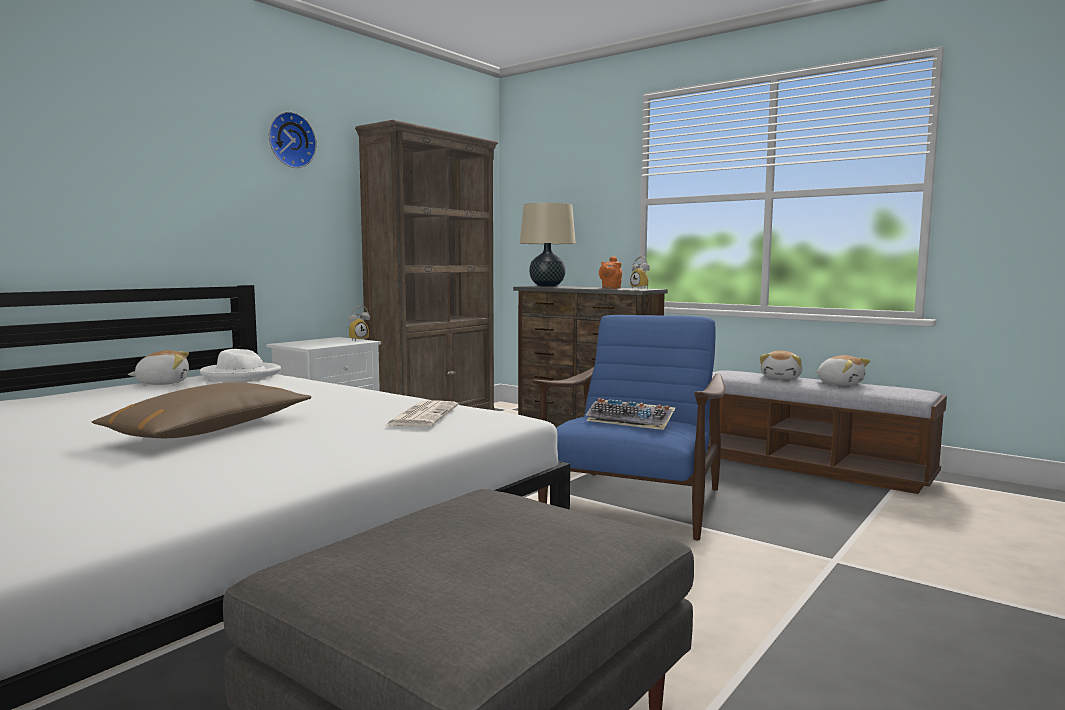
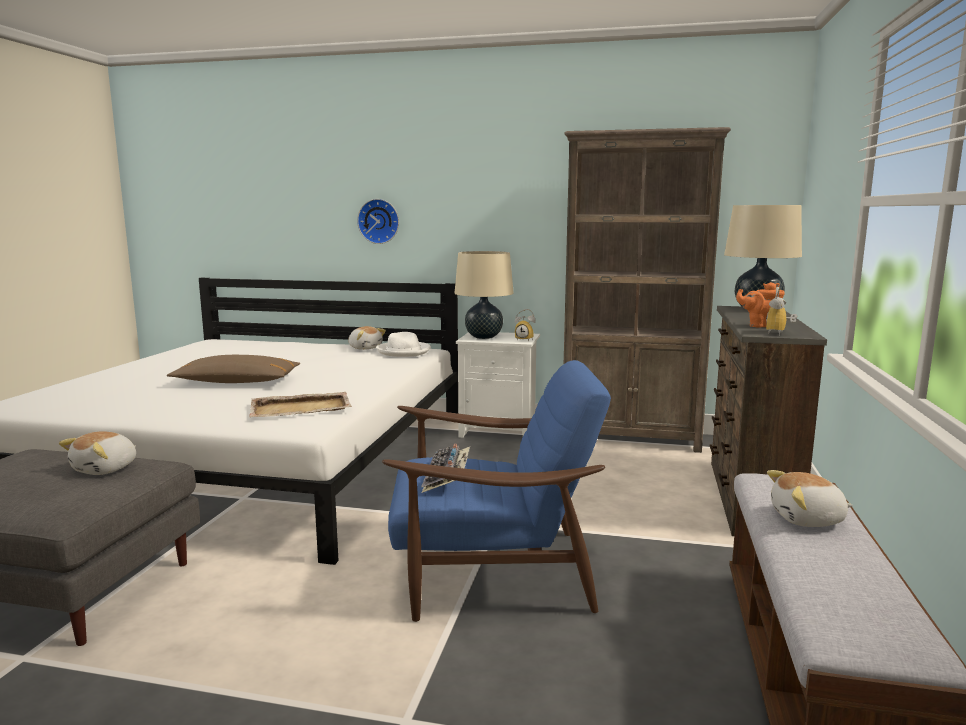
camera: 65 degrees right, 5 degrees up
(290, 140) = (505, 161): wall clock -> wall clock (379, 221)
(313, 344) = (484, 337): none -> beige table lamp
(423, 415) = (301, 408): newspaper -> beige tray
(840, 384) = (829, 565): plush toy -> plush toy (106, 469)

